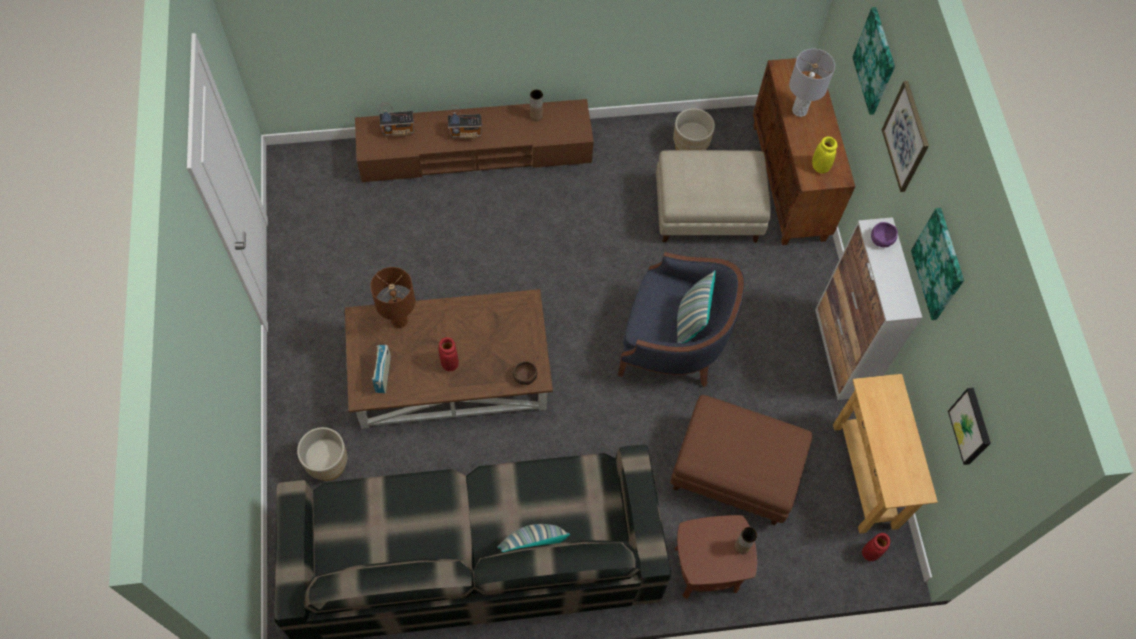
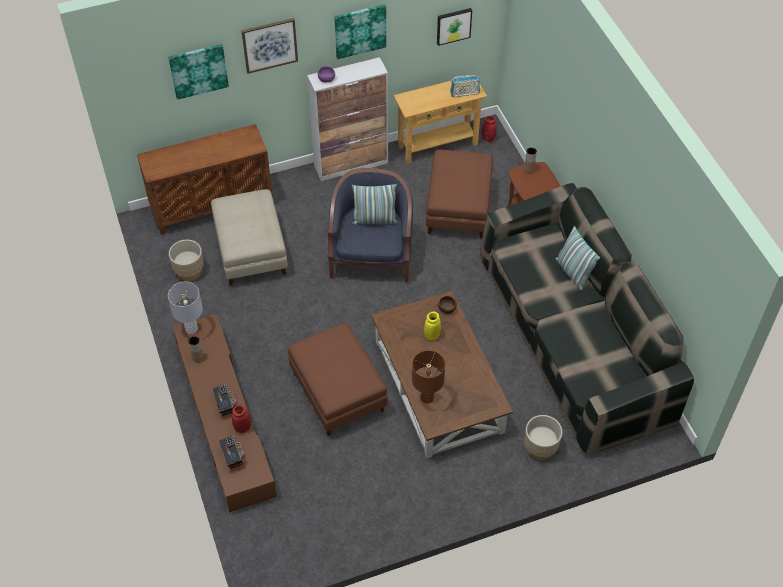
camera: 100 degrees left, 10 degrees down
(383, 374) = (475, 396): radio -> radio (464, 93)
(449, 363) = (451, 356): red vase -> red vase (242, 427)
(475, 264) = (337, 392): none -> brown ottoman
(799, 110) = (193, 159): grey table lamp -> grey table lamp (191, 328)
(820, 167) = (243, 143): yellow vase -> yellow vase (432, 335)

